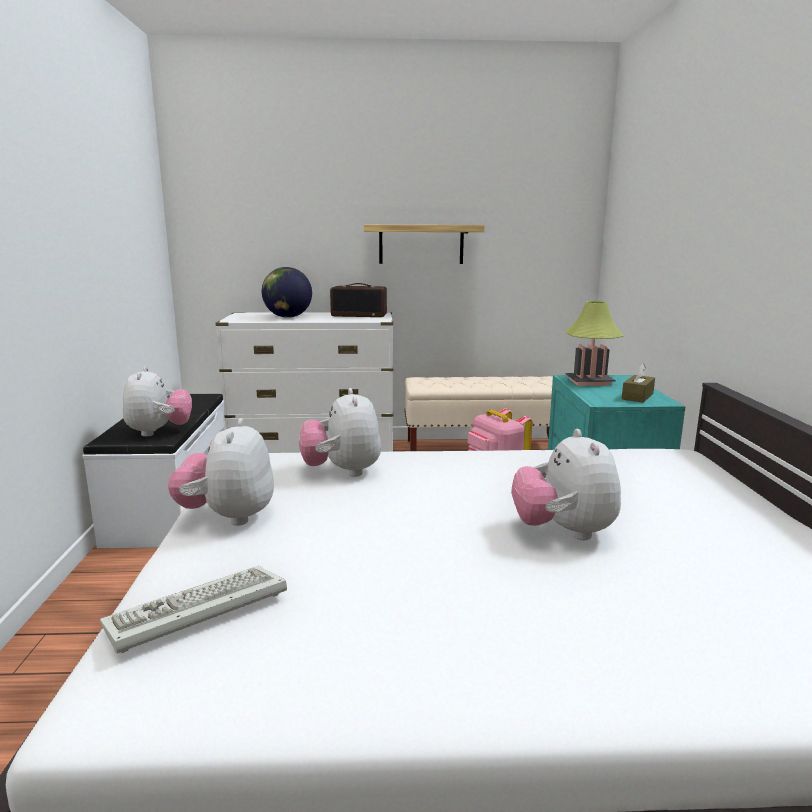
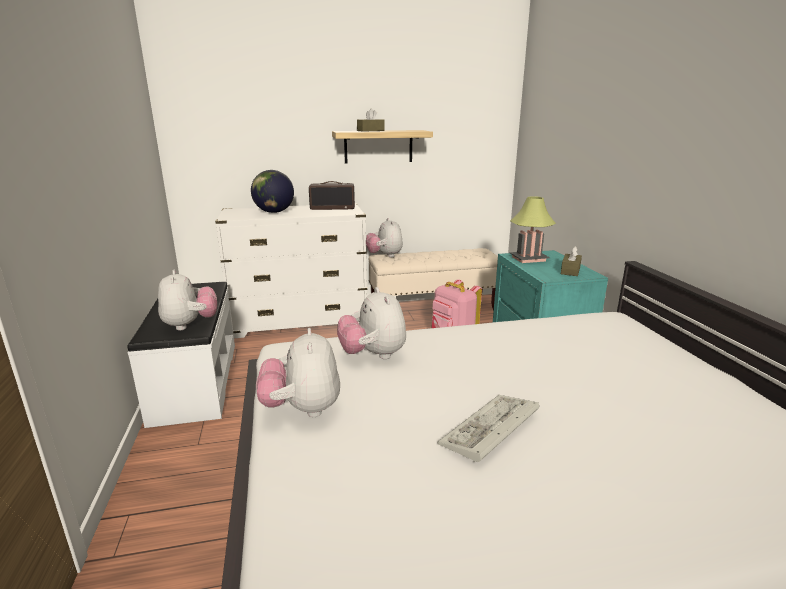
camera: 10 degrees left, 5 degrees up
(193, 613) = (324, 510): keyboard -> keyboard (490, 431)
(410, 224) = (370, 131): none -> brown tissue box
(563, 532) = (568, 396): plush toy -> plush toy (385, 256)

